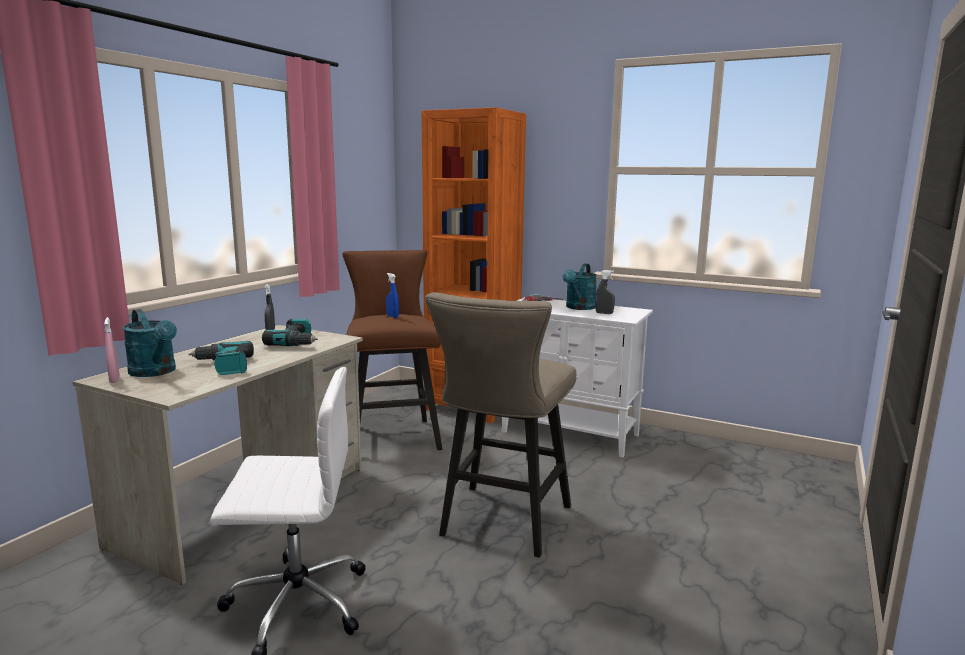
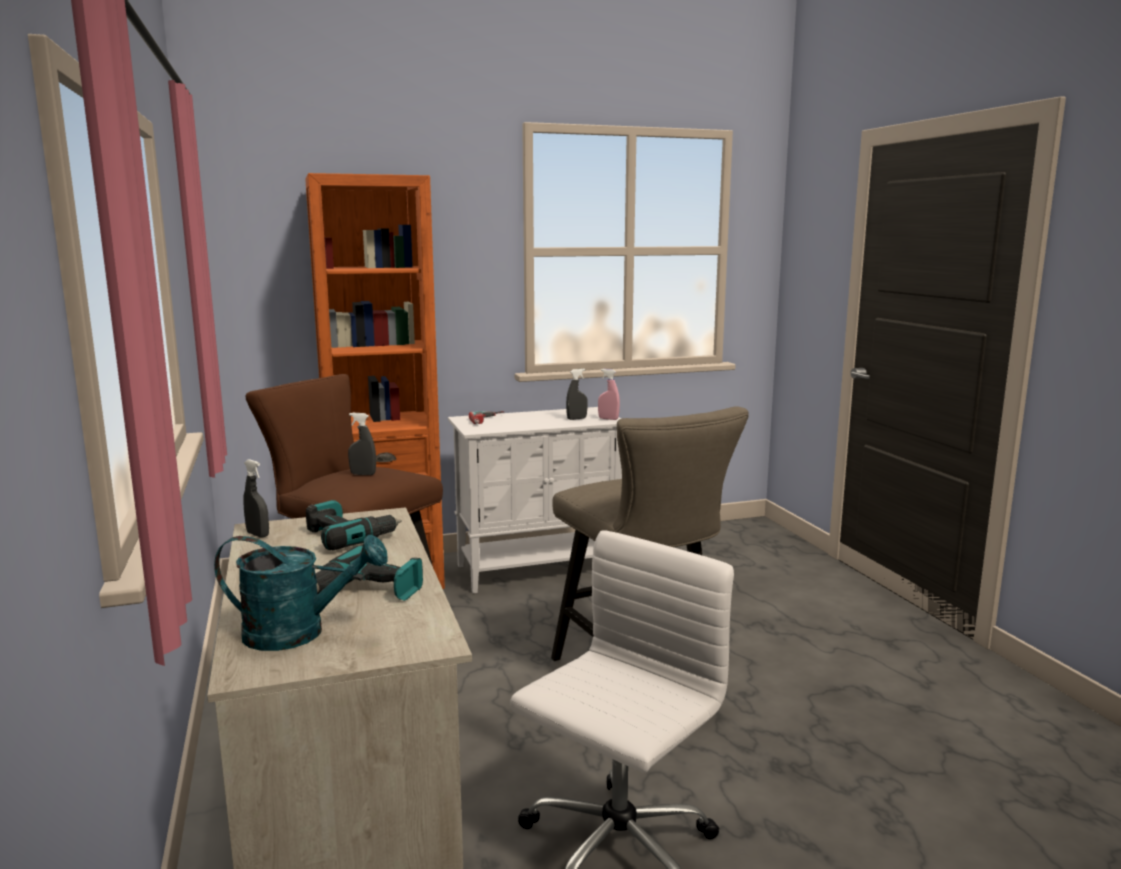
camera: 45 degrees left, 0 degrees up
(114, 379) = (273, 664): pink spray bottle -> pink spray bottle (608, 419)
(392, 316) = (363, 474): blue spray bottle -> grey spray bottle
(579, 308) = (539, 418): turquoise watering can -> none

